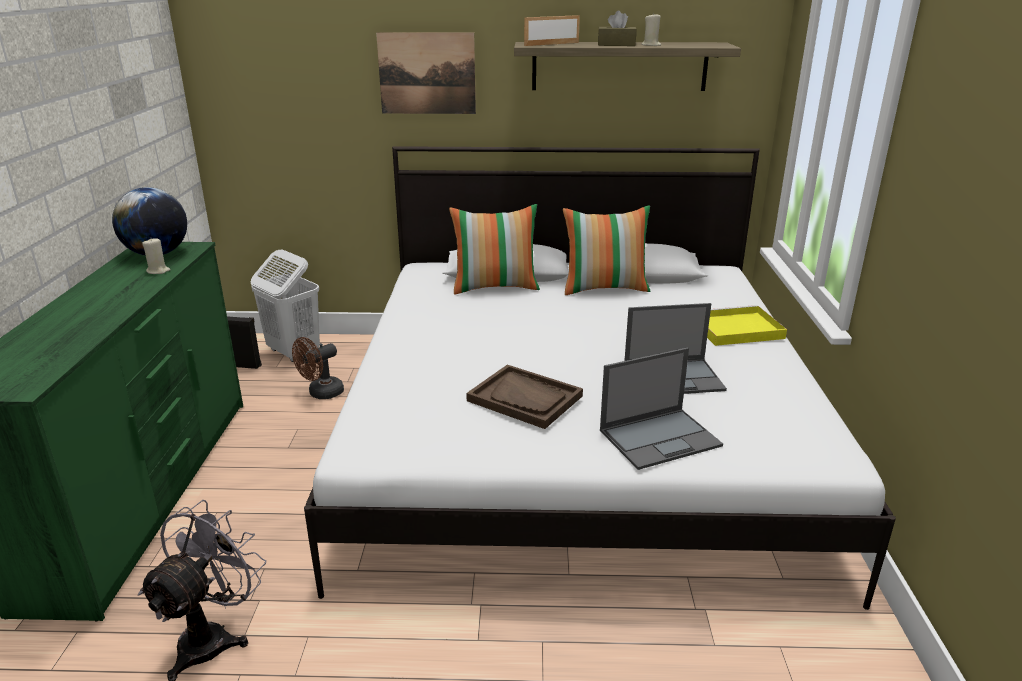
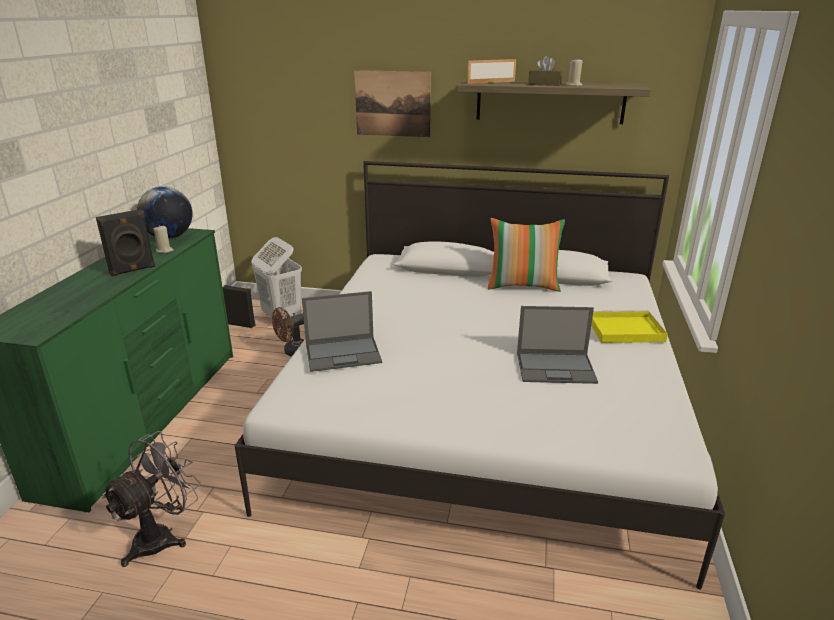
camera: 10 degrees right, 0 degrees up
(125, 298) = (133, 270): none -> black speaker
(495, 287) = (433, 278): pillow -> none
(525, 398) = (425, 374): brown tray -> none
(661, 438) = (527, 419): laptop -> laptop (344, 353)

